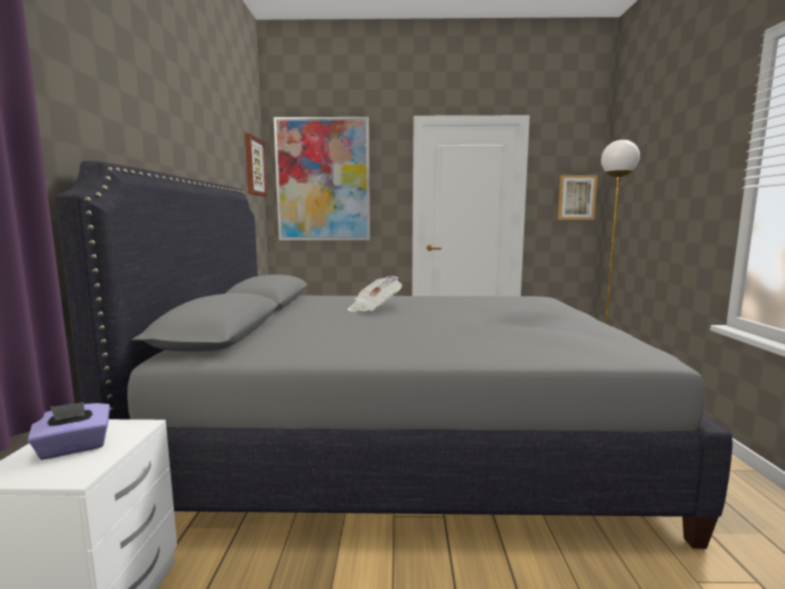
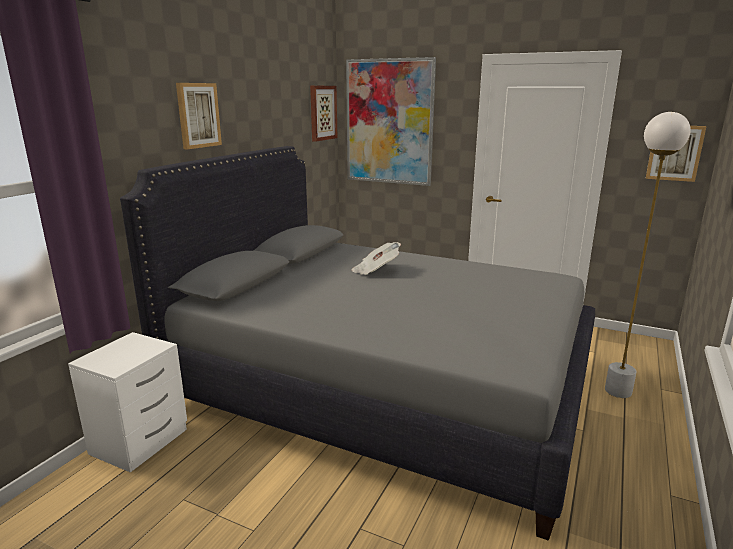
camera: 25 degrees right, 10 degrees up
(74, 448) = (123, 352): purple tissue box -> none
(148, 119) = (198, 115): none -> picture

